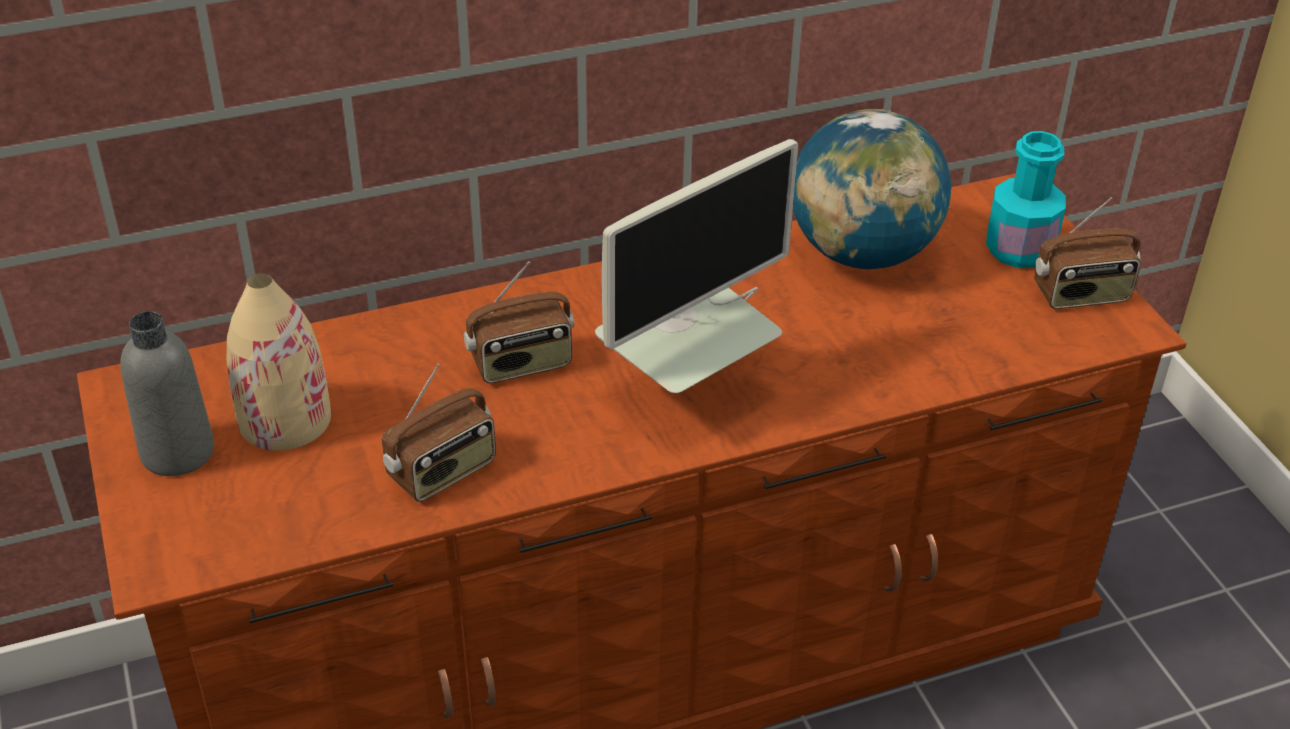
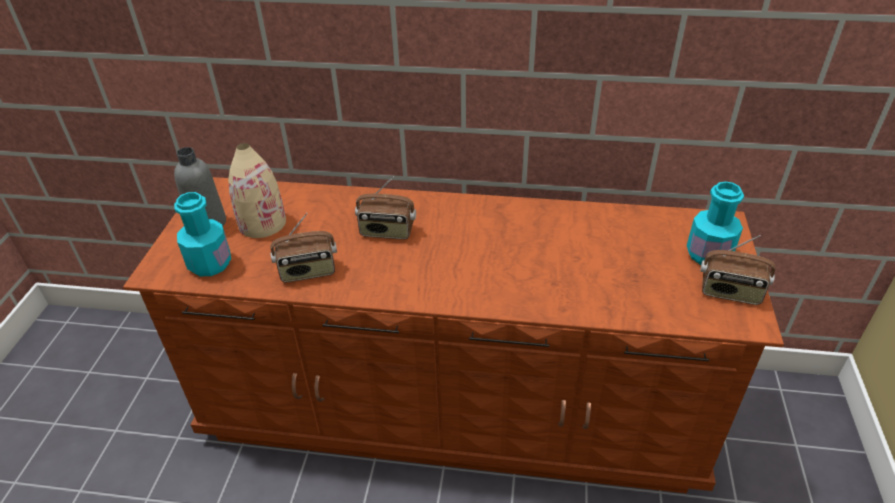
camera: 30 degrees right, 0 degrees up
(251, 518) = (210, 264): none -> turquoise bottle
(685, 390) = (456, 271): monitor -> none
(862, 254) = (610, 229): globe -> none

